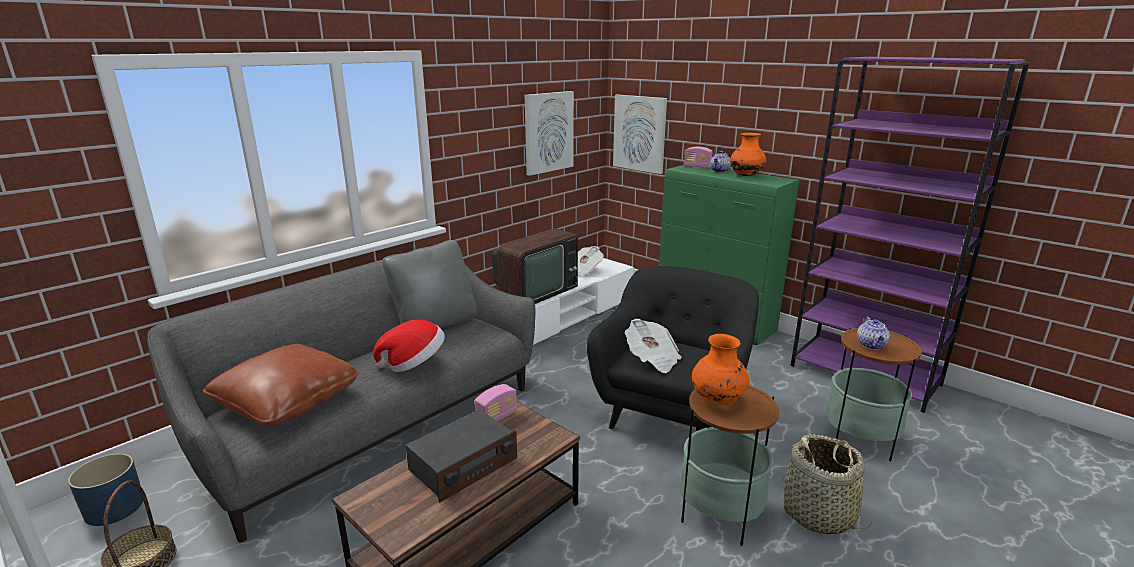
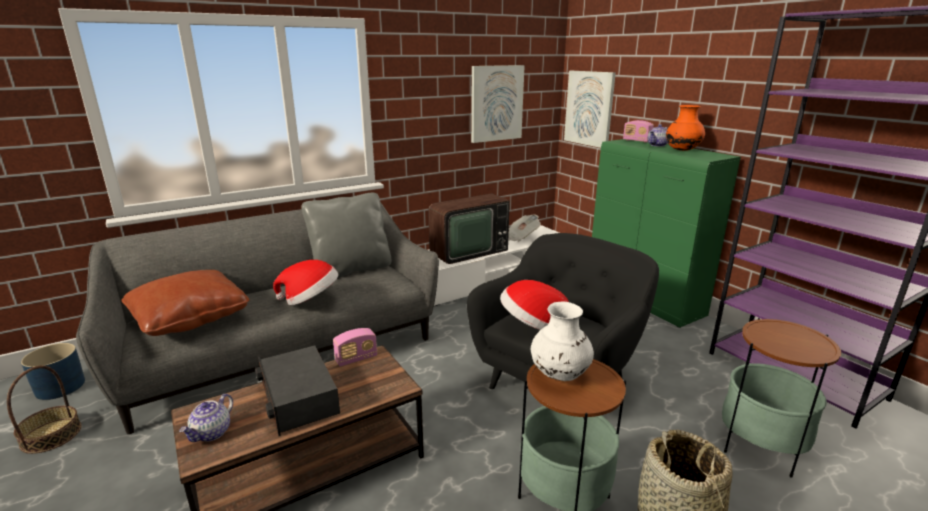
camera: 15 degrees right, 0 degrees up
(463, 465) = (298, 399): radio -> radio turned 90 degrees clockwise
(652, 359) = (531, 324): newspaper -> hat
(717, 400) = (559, 375): orange vase -> white vase
(871, 345) = (777, 340): teapot -> teapot (212, 433)

